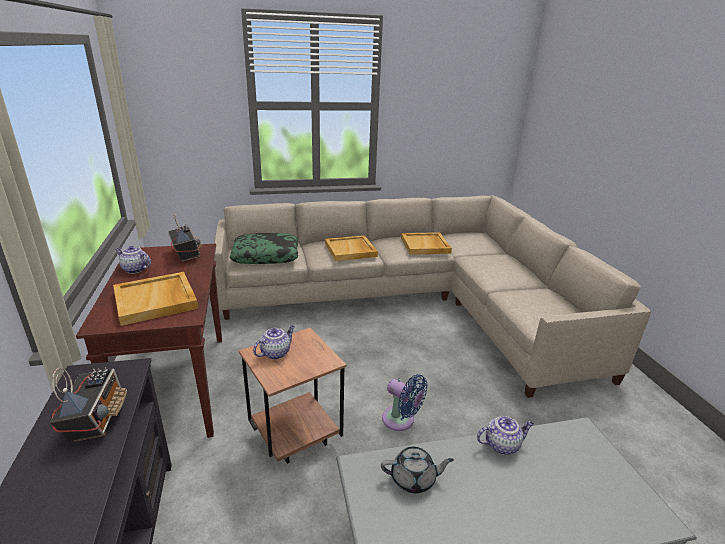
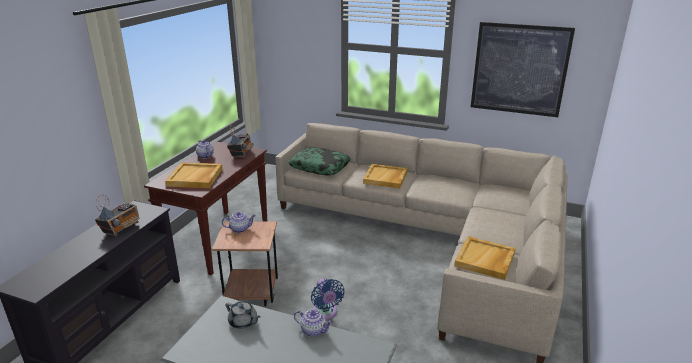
camera: 35 degrees right, 0 degrees up
(425, 245) = (454, 189): beige tray -> beige tray (485, 260)
(446, 116) = (519, 69): none -> picture

